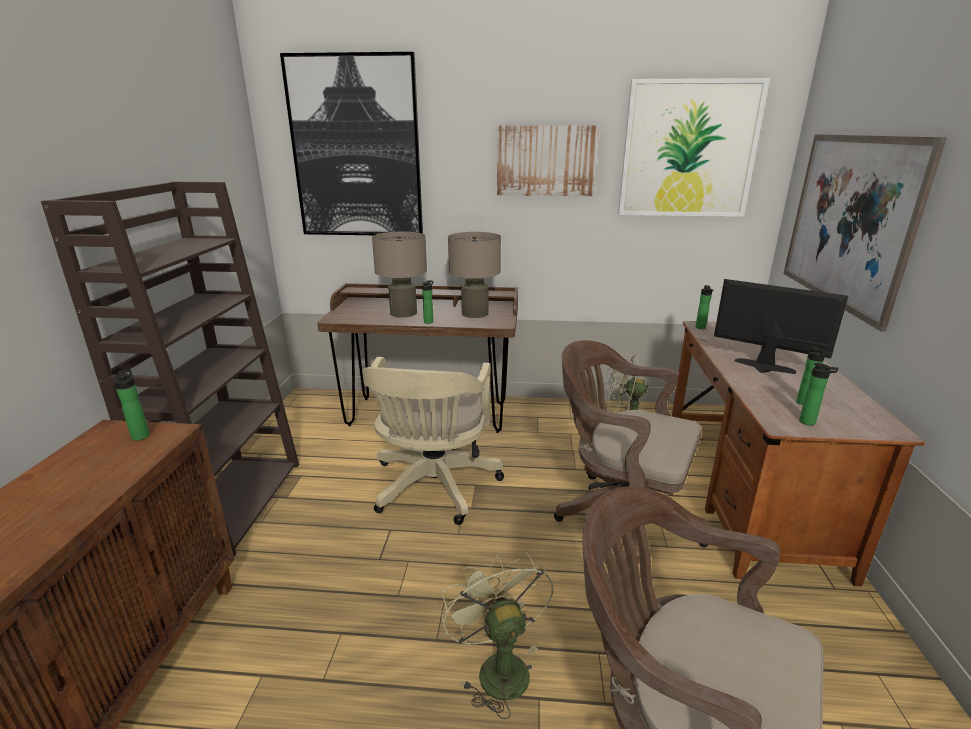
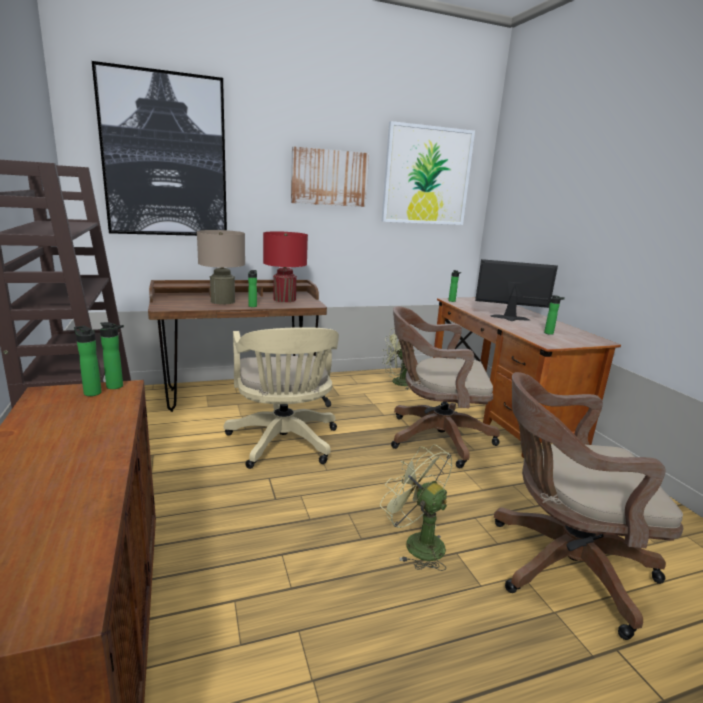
camera: 25 degrees left, 5 degrees down
(475, 313) = (284, 299): beige table lamp -> red table lamp
(810, 423) = (561, 341): bottle -> bottle (117, 386)
(848, 221) = (541, 222): picture -> none

